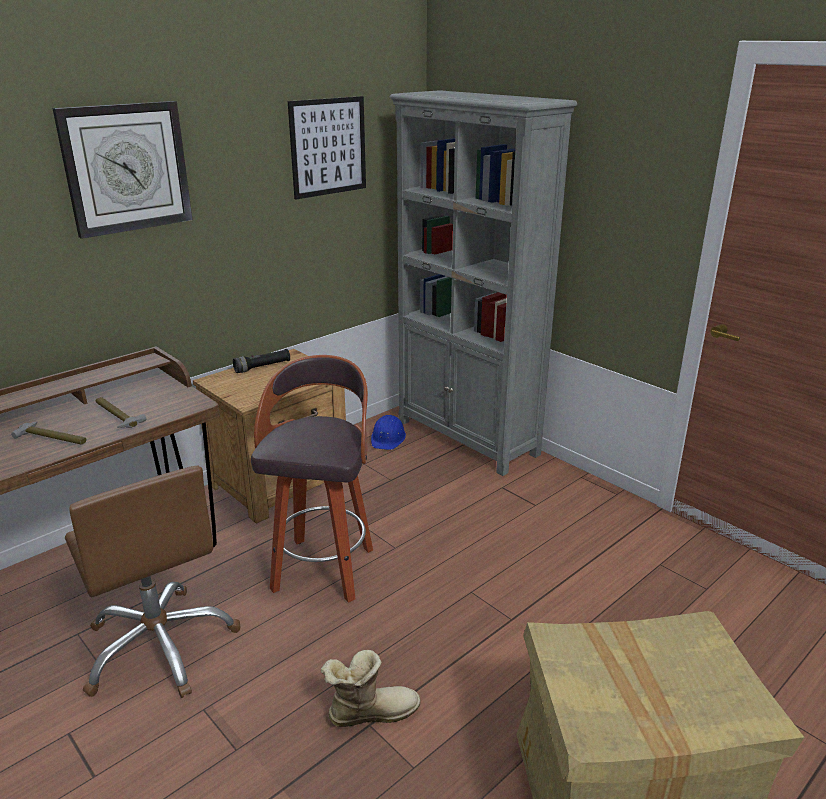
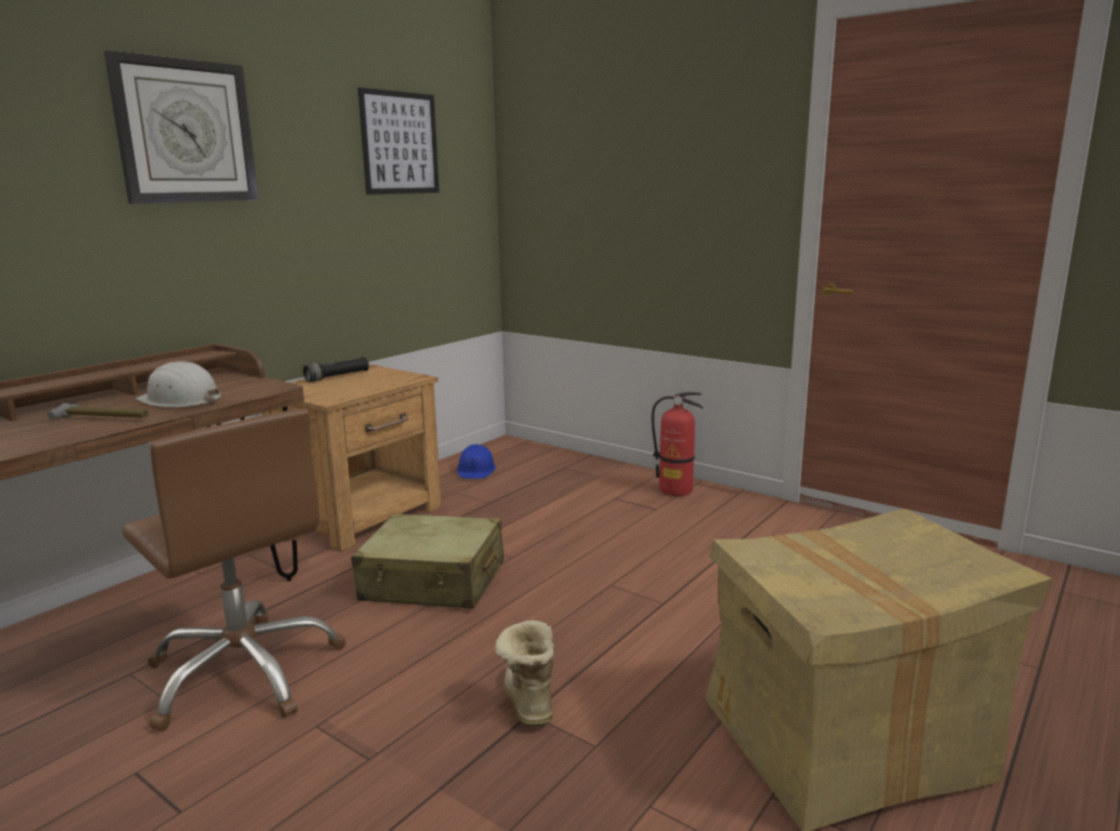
camera: 10 degrees left, 10 degrees down
(117, 416) = (180, 400): hammer -> white hard hat
(324, 568) = (433, 582): stool -> beige suitcase
(370, 711) = (527, 701): boot -> boot turned 75 degrees counterclockwise
(467, 438) = (564, 463): grey bookcase -> none
(560, 483) = (676, 490): none -> fire extinguisher

